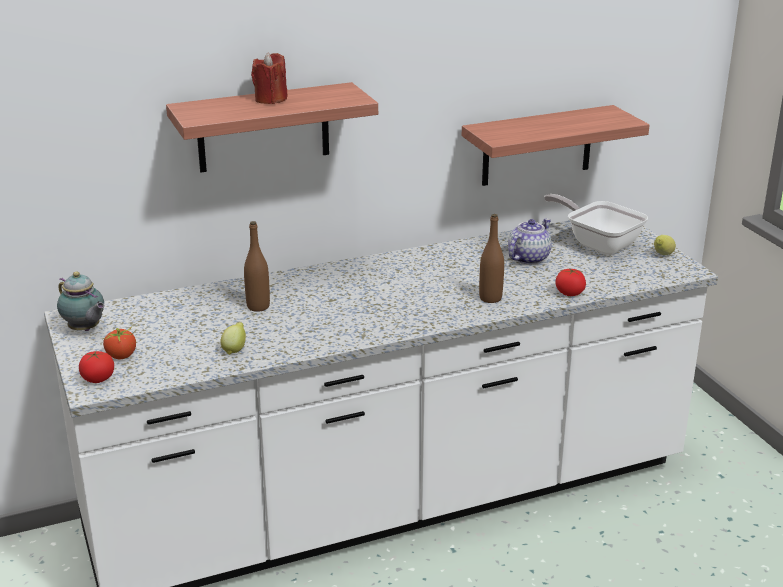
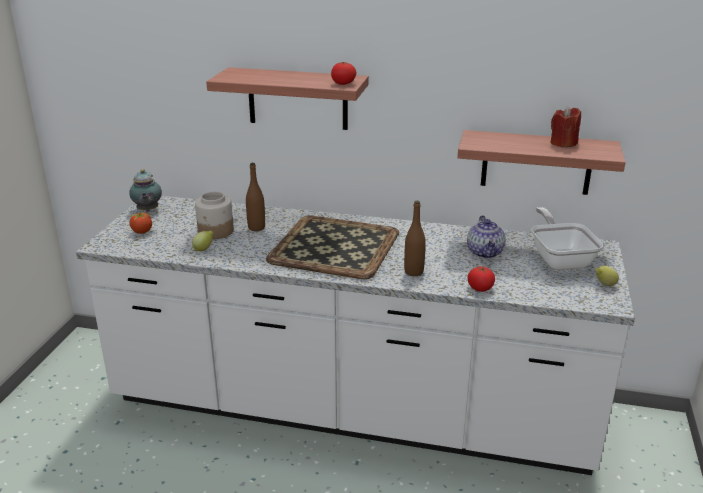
camera: 35 degrees right, 0 degrees up
(98, 379) = (111, 240): tomato -> tomato (343, 83)
(216, 326) = (216, 231): none -> jar
(271, 99) = (291, 76): red candle -> red candle (563, 143)
(375, 299) = (334, 246): none -> tray
(528, 258) = (485, 253): teapot -> teapot turned 105 degrees clockwise

